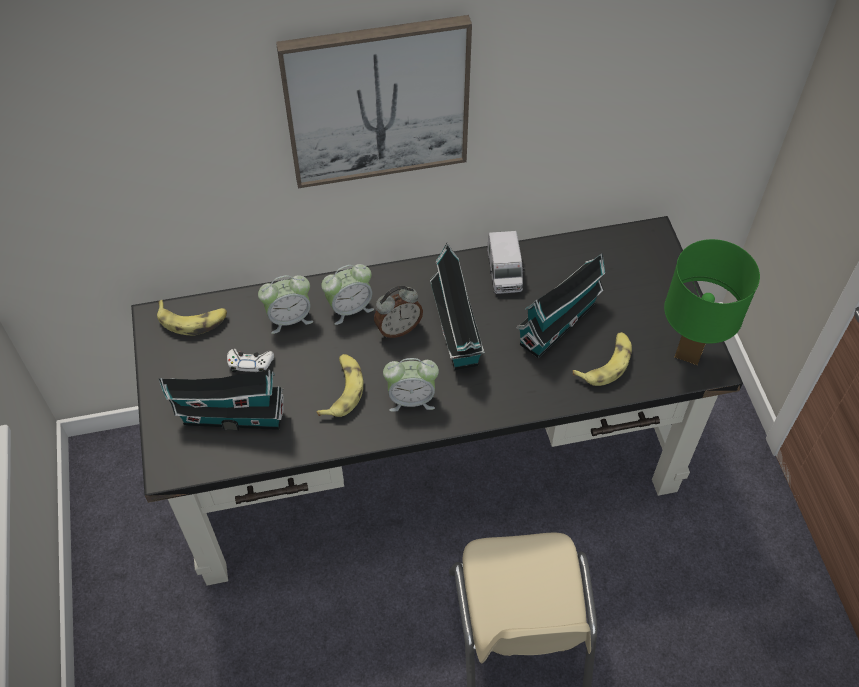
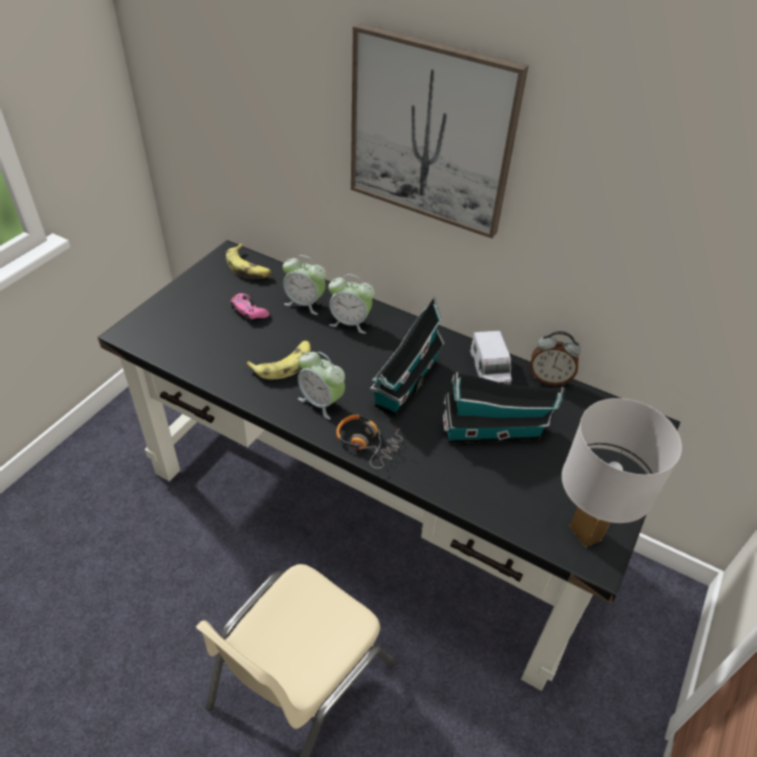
camera: 40 degrees right, 10 degrees down
(229, 416) = (198, 330): toy house -> none
(250, 363) = (249, 311): white game controller -> pink game controller
(398, 328) = (367, 354): alarm clock -> alarm clock (549, 378)
(483, 404) = (367, 443): none -> headphones
(504, 272) = (489, 371): toy truck -> toy truck turned 45 degrees counterclockwise
(606, 363) = (500, 486): banana -> none
(689, 354) = (586, 533): green table lamp -> white table lamp

